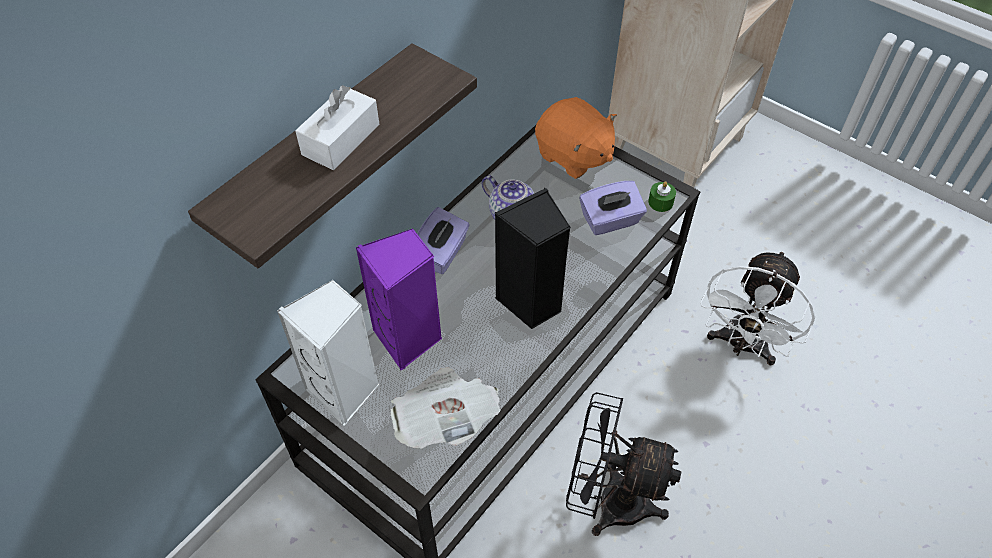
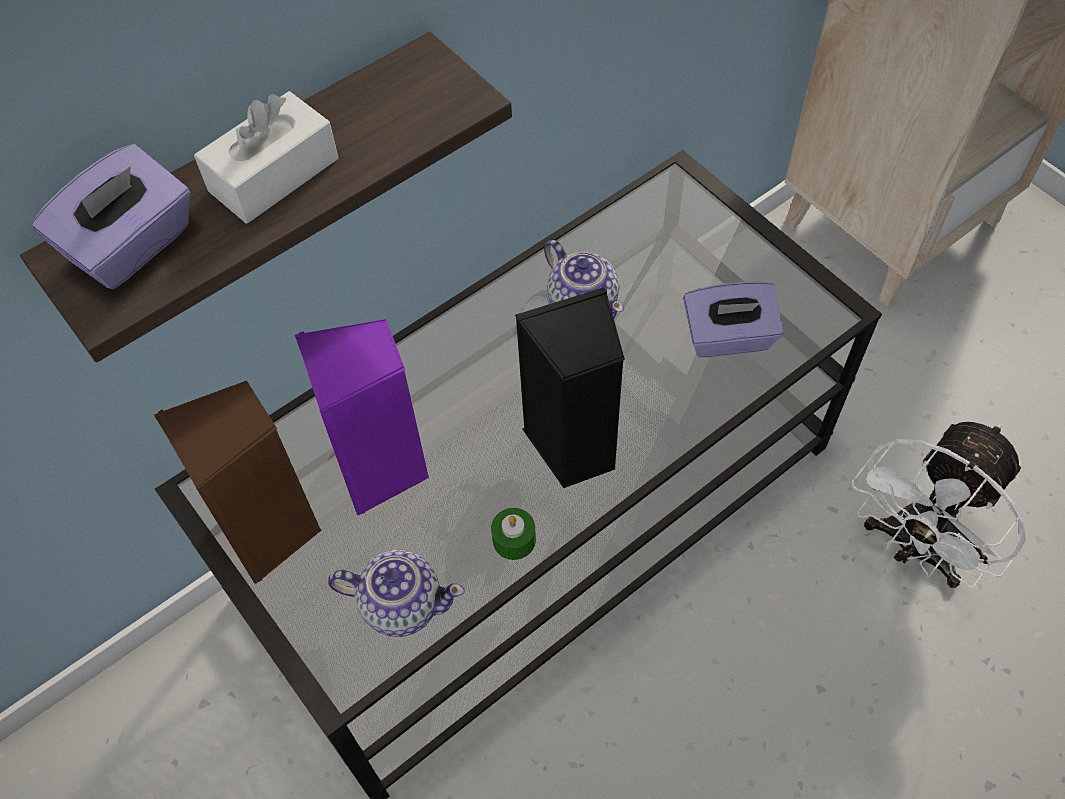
camera: 15 degrees right, 5 degrees up
(345, 391) = (272, 531): white speaker -> brown speaker
(441, 253) = (463, 346): purple tissue box -> purple tissue box (132, 246)
(445, 419) = (401, 603): newspaper -> teapot
(573, 156) = (699, 225): orange plush toy -> none
(608, 500) = (653, 744): black fan -> none
(660, 202) = (814, 321): green candle -> green candle (514, 539)

